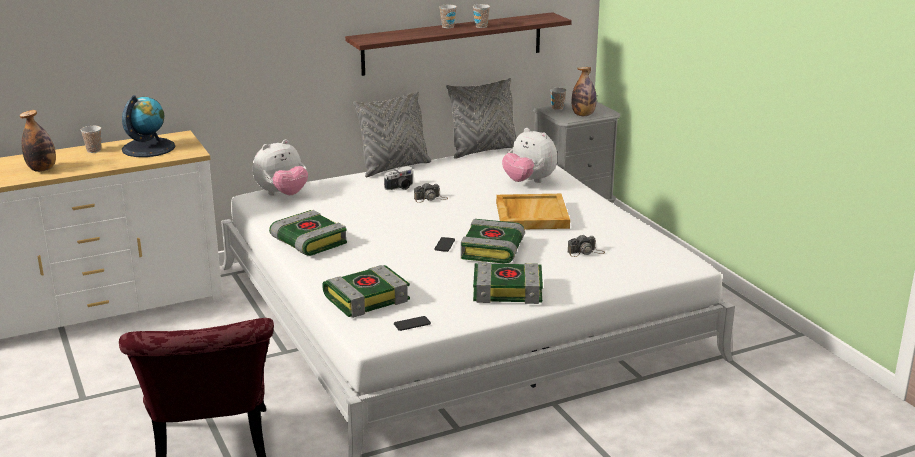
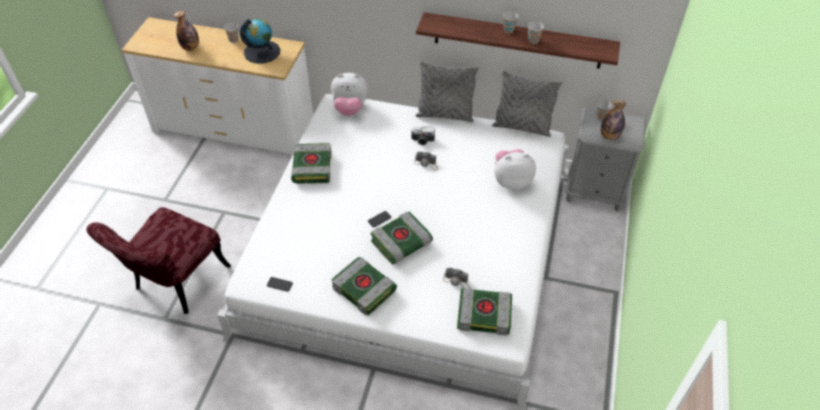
camera: 40 degrees right, 25 degrees up
(367, 298) = (283, 243): book -> book (485, 314)
(529, 182) = (511, 181): plush toy -> plush toy turned 90 degrees clockwise
(531, 215) = (469, 219): beige tray -> none

